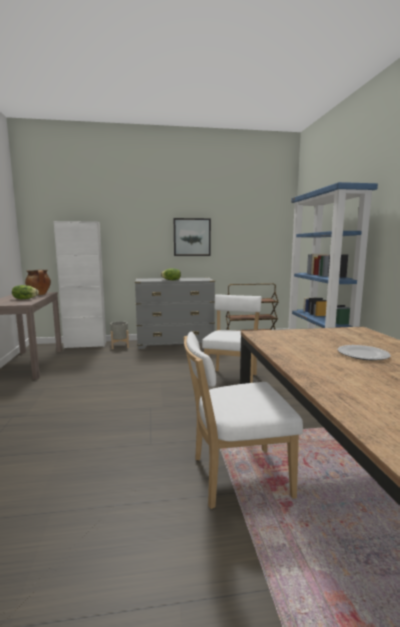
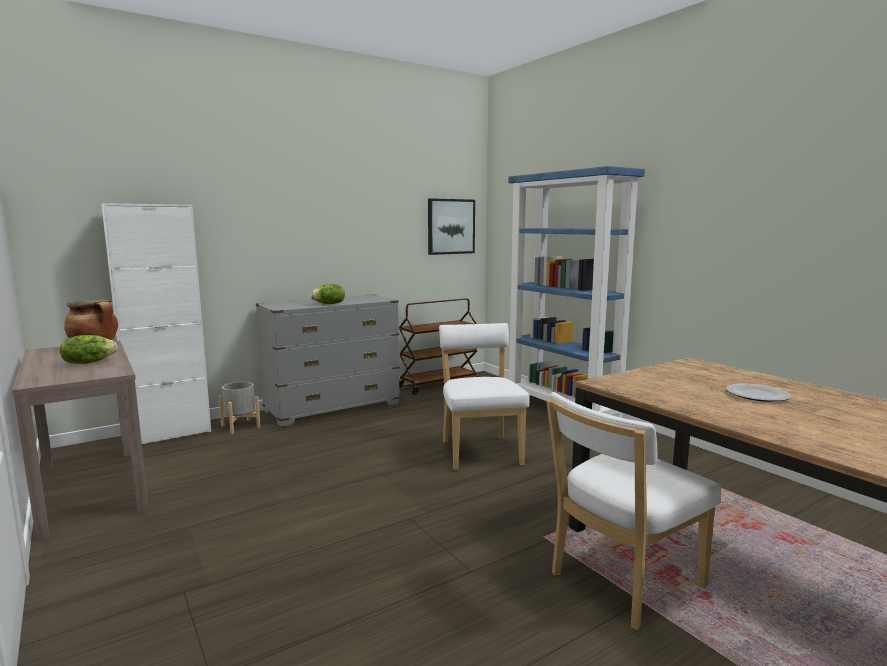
camera: 25 degrees left, 0 degrees up
(192, 237) = (344, 230): picture -> picture (450, 226)

